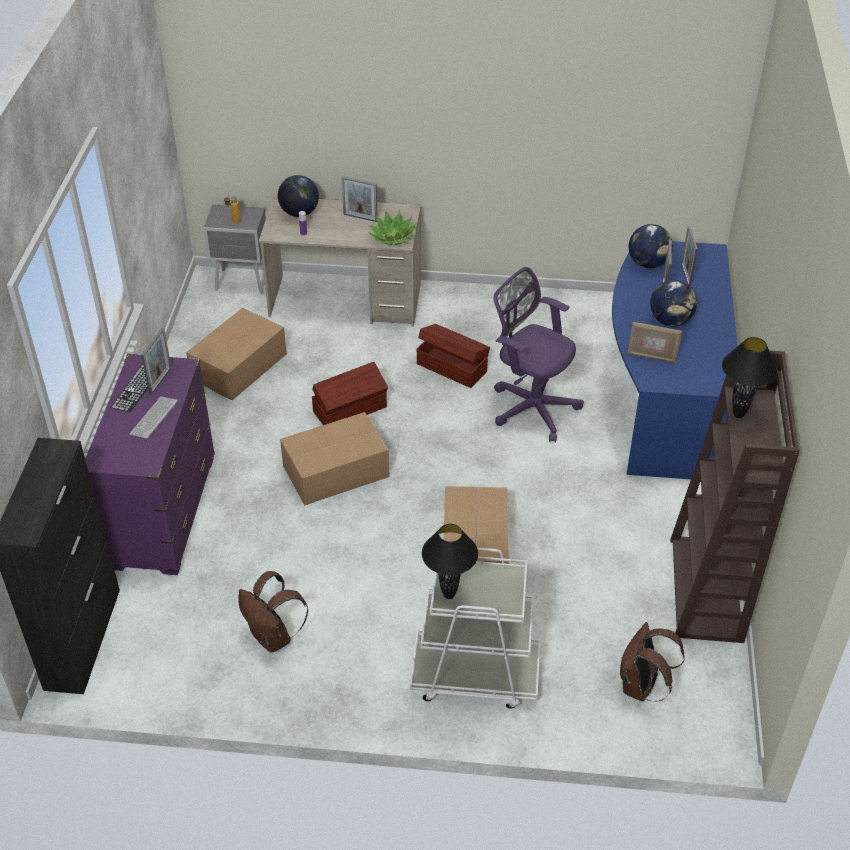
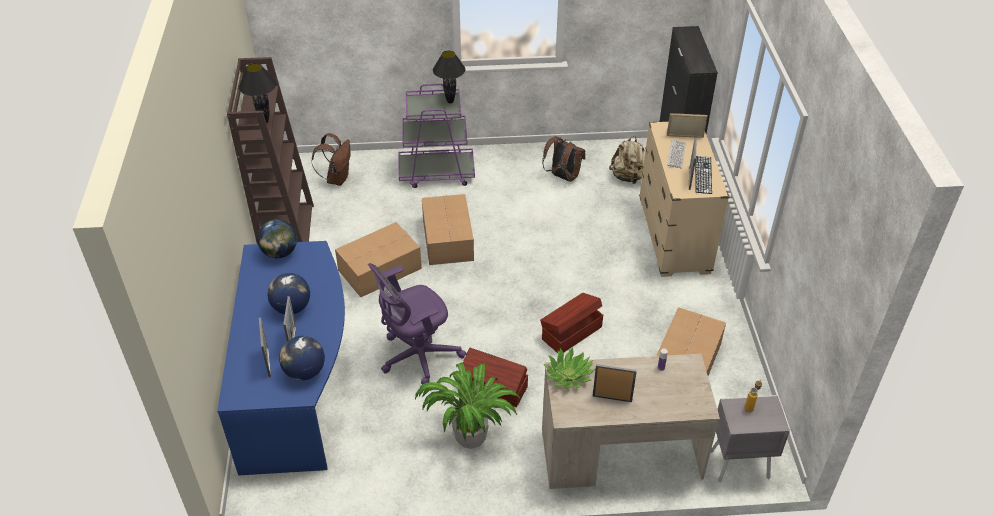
camera: 170 degrees right, 0 degrees up
(163, 512) = (674, 236): purple dresser -> beige dresser
(173, 622) = (628, 177): none -> beige backpack
(299, 213) = (678, 395): globe -> globe (280, 253)
(334, 471) = (565, 280): cardboard box -> cardboard box (381, 269)
(474, 675) = (437, 173): white cart -> purple cart
(483, 330) = (471, 436): none -> potted plant
(531, 407) = (416, 356): purple office chair -> purple office chair turned 120 degrees clockwise
(651, 357) = (313, 270): picture frame -> picture frame (685, 137)

